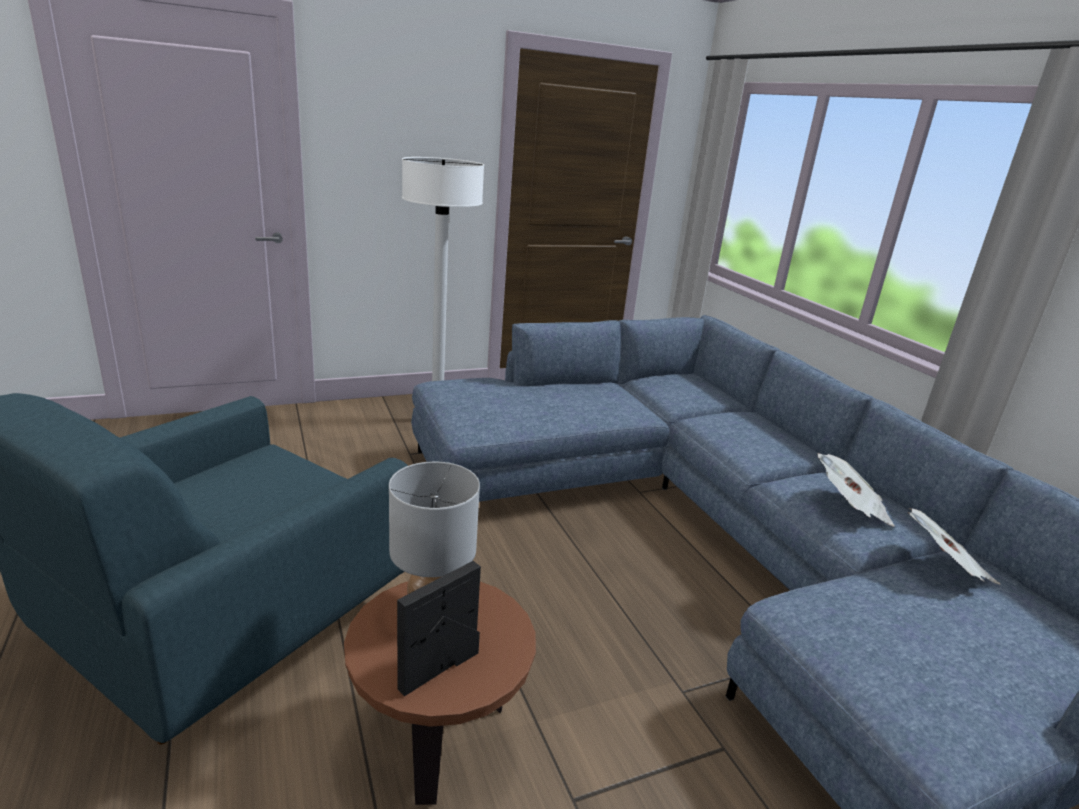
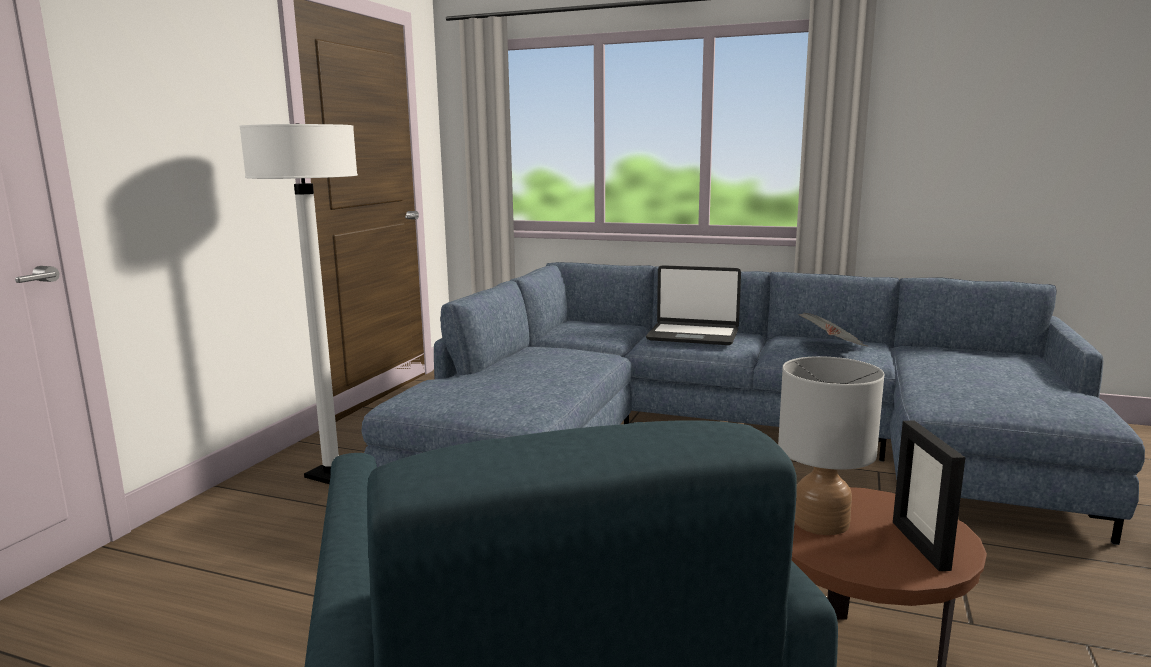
camera: 45 degrees left, 10 degrees down
(748, 431) = (693, 335): none -> laptop
(944, 567) = (922, 353): newspaper -> none

